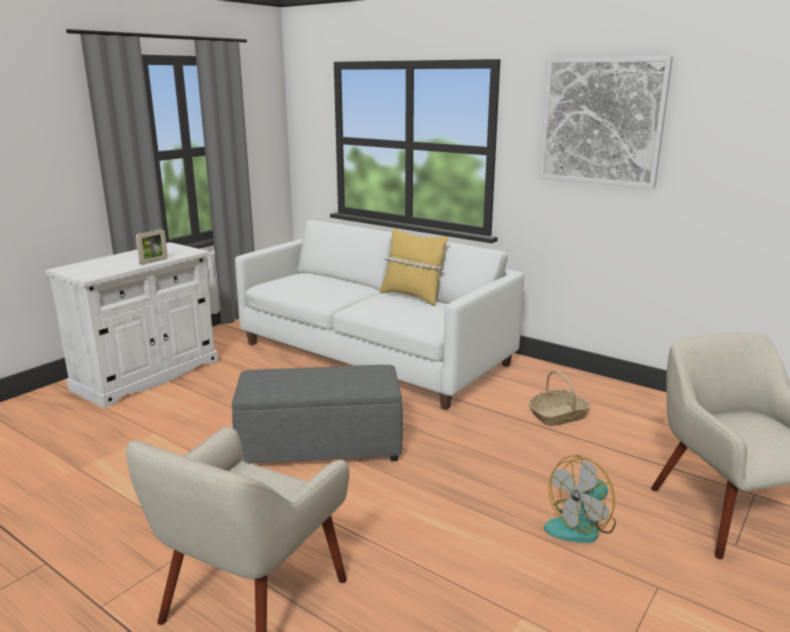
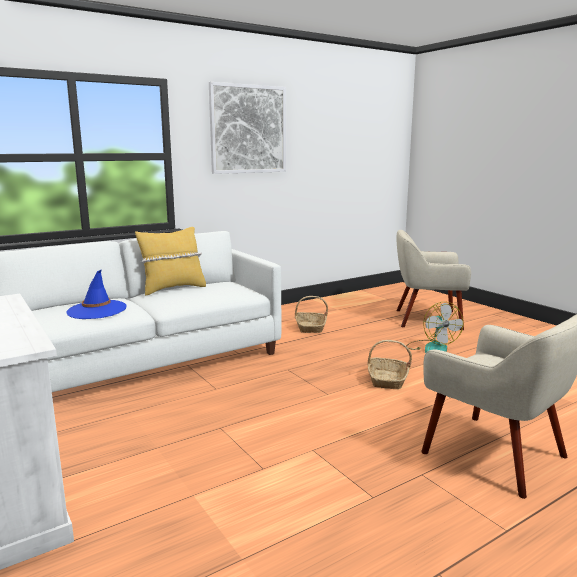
camera: 70 degrees left, 5 degrees down
(153, 261) = (17, 315): picture frame -> none
(322, 288) = (97, 310): none -> blue hat
(322, 447) = (297, 405): grey ottoman -> none
(424, 496) = (387, 380): none -> basket

